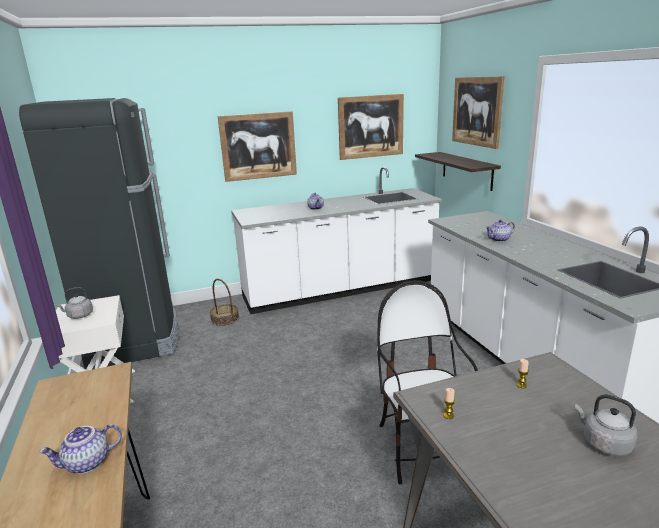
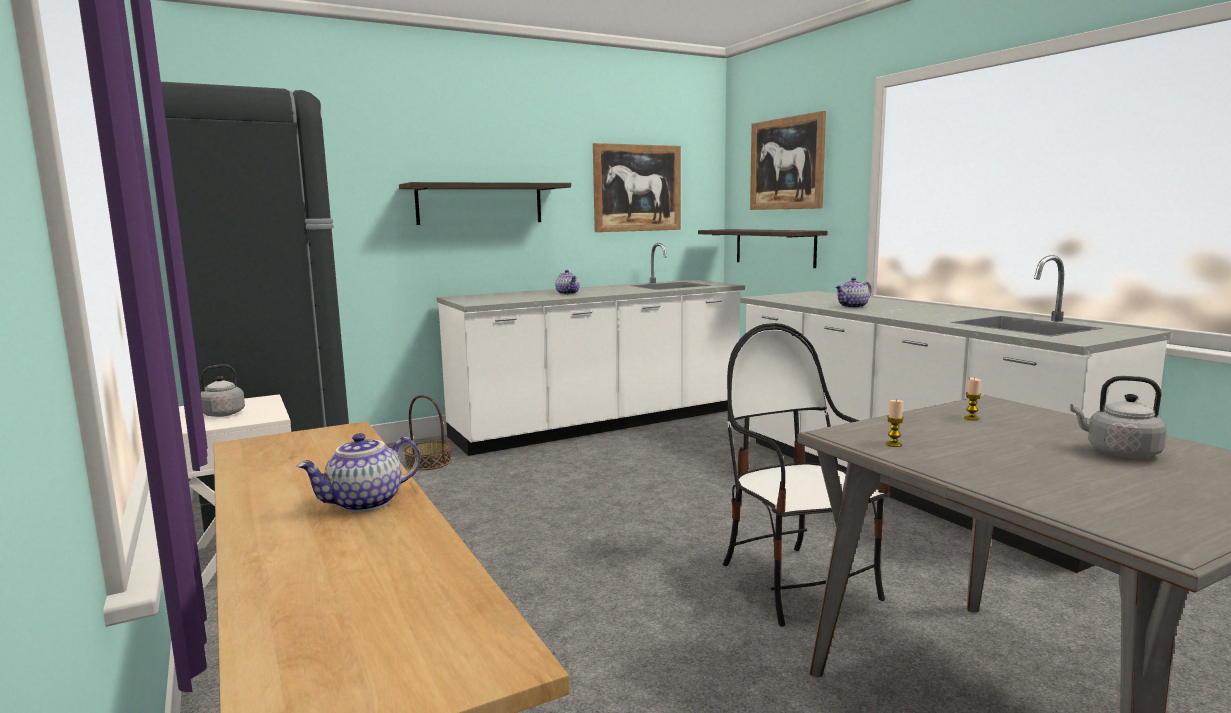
camera: 10 degrees left, 10 degrees down
(258, 146) = (480, 204): picture -> shelf

